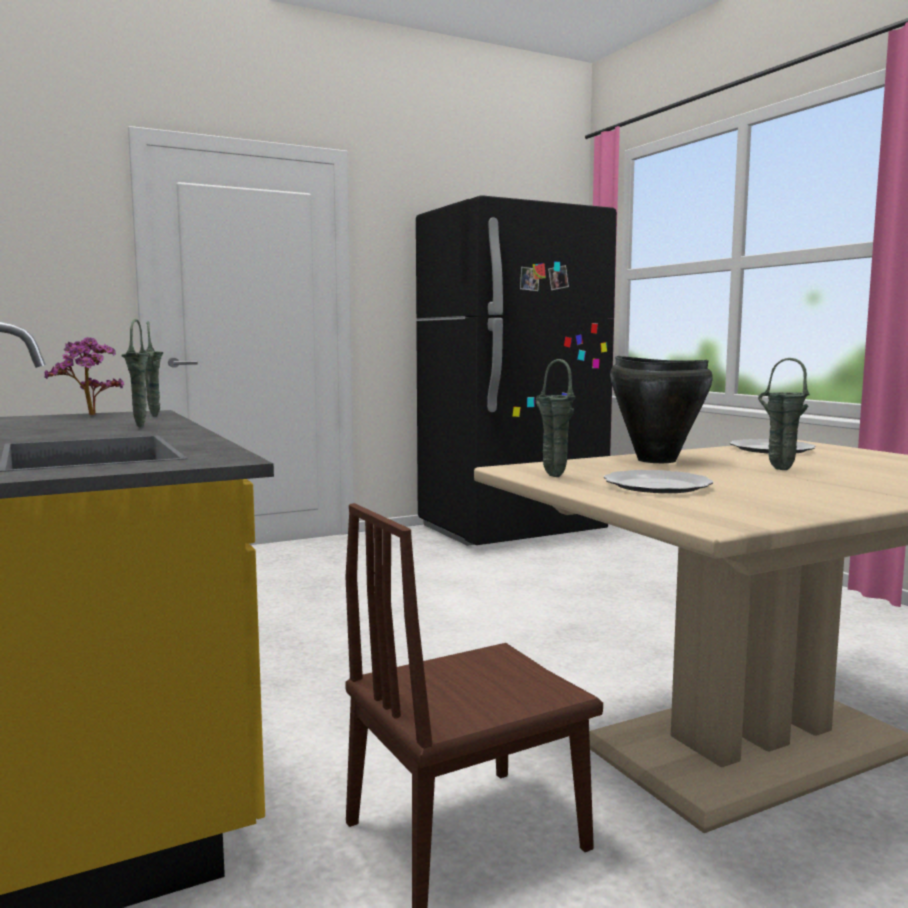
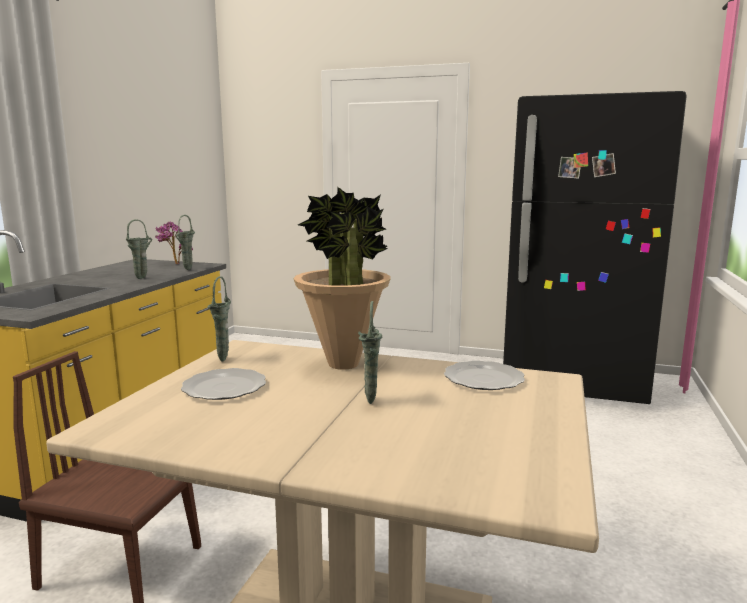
camera: 45 degrees right, 5 degrees up
(656, 460) = (343, 364): black cooking pot -> potted plant

